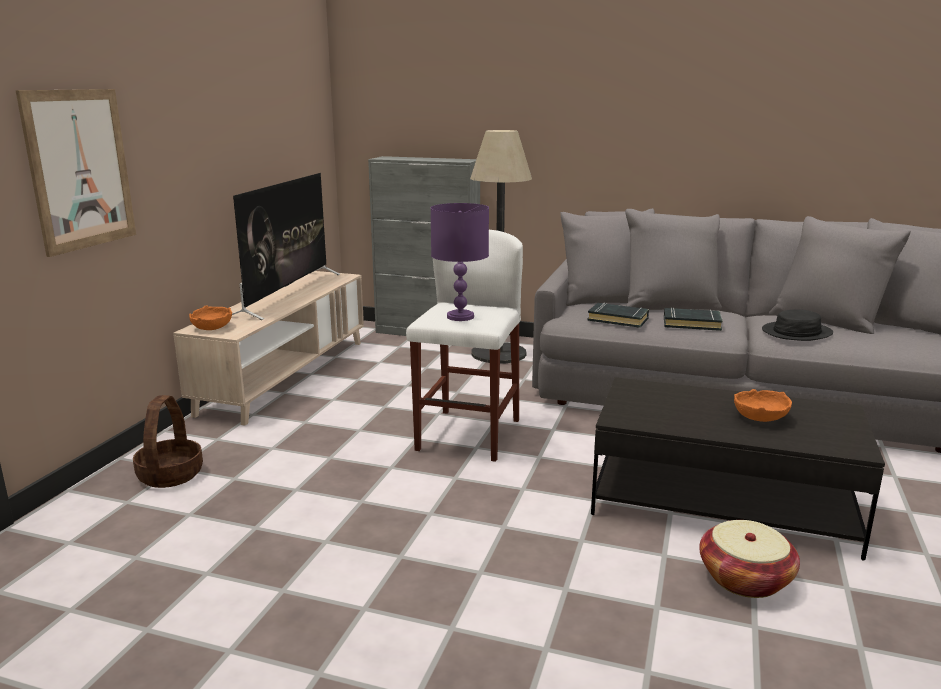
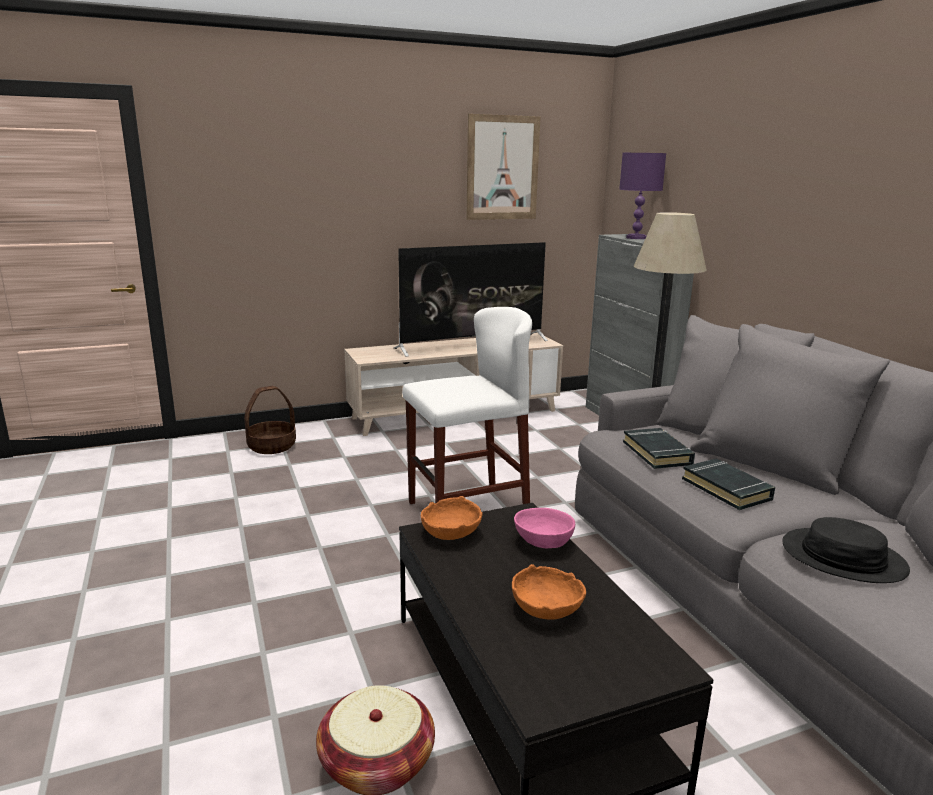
camera: 50 degrees right, 0 degrees up
(80, 169) = (268, 213): picture -> picture (502, 168)
(211, 328) = (367, 352): orange bowl -> orange bowl (450, 533)
(459, 317) = (445, 388): purple table lamp -> purple table lamp (635, 238)
(677, 392) = (544, 542): none -> pink bowl

